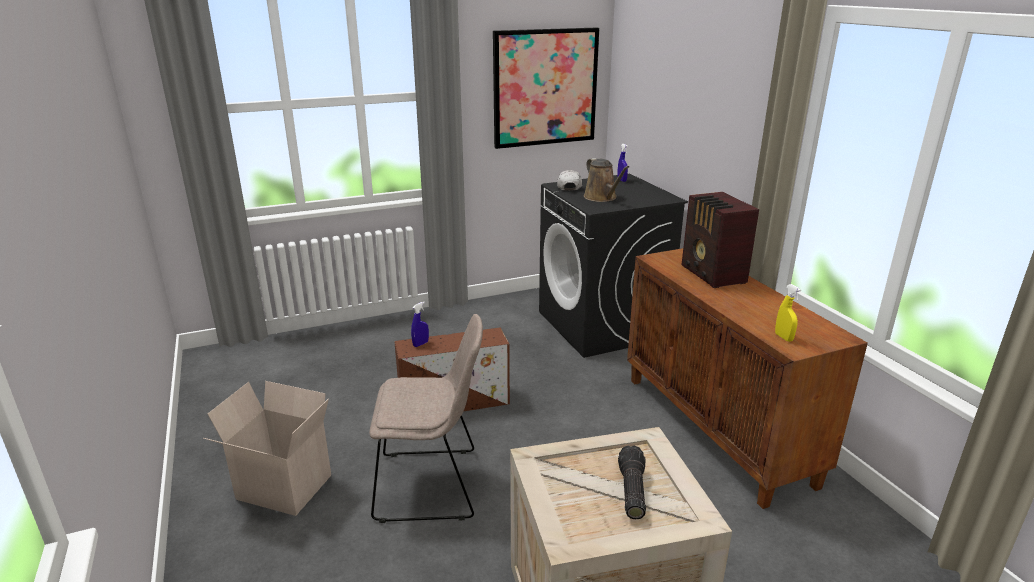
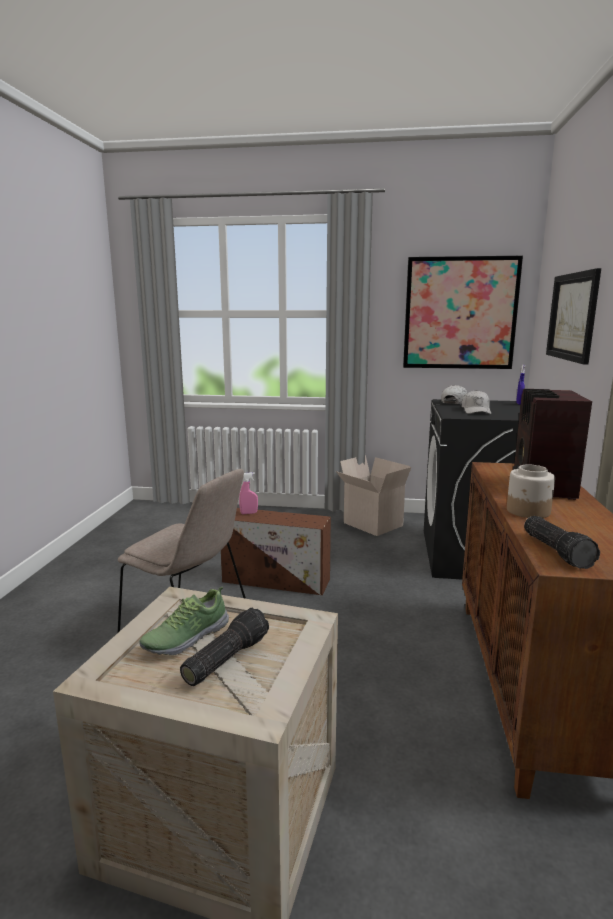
camera: 30 degrees right, 10 degrees down
(281, 489) = (87, 601): cardboard box -> cardboard box (371, 524)
(420, 344) = (249, 513): blue spray bottle -> pink spray bottle
(583, 486) = (186, 637): none -> shoe
(602, 198) = (476, 411): brown watering can -> white cap
(674, 104) = (572, 316): none -> picture
(730, 304) = (528, 511): none -> jar
(783, 337) = (558, 551): yellow spray bottle -> flashlight

